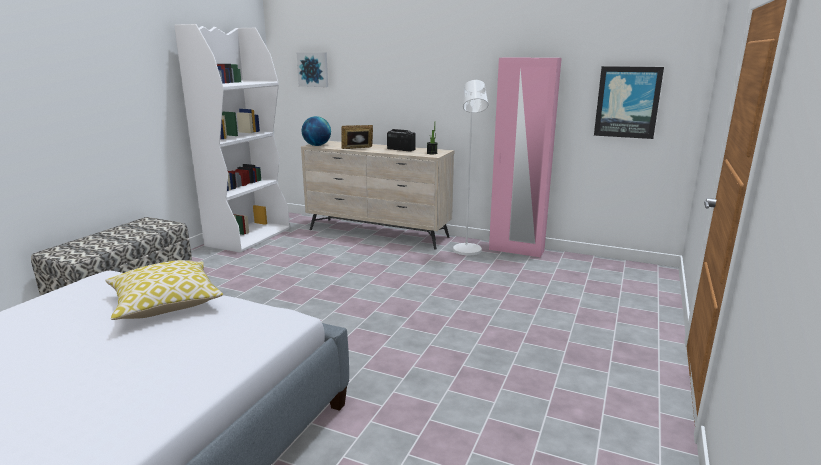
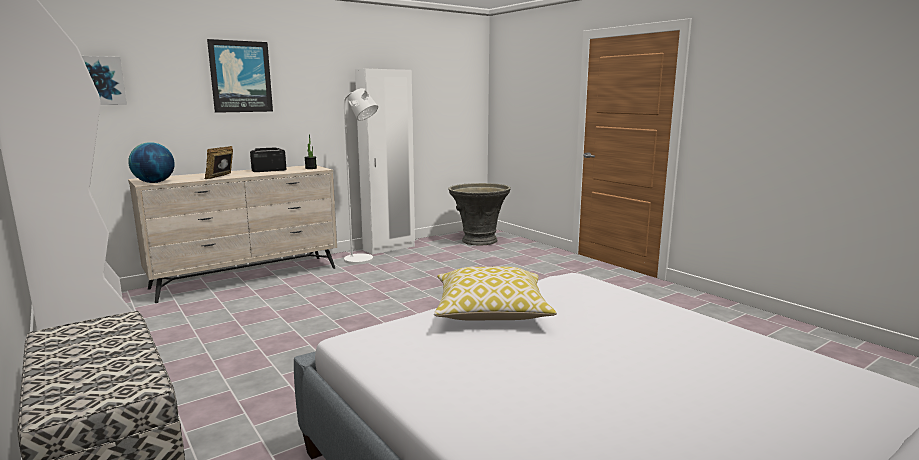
camera: 60 degrees left, 5 degrees down
(516, 250) = (389, 248): pink wardrobe -> white wardrobe
(615, 278) = (479, 241): none -> grey planter
(627, 102) = (445, 106): picture -> picture (240, 76)

